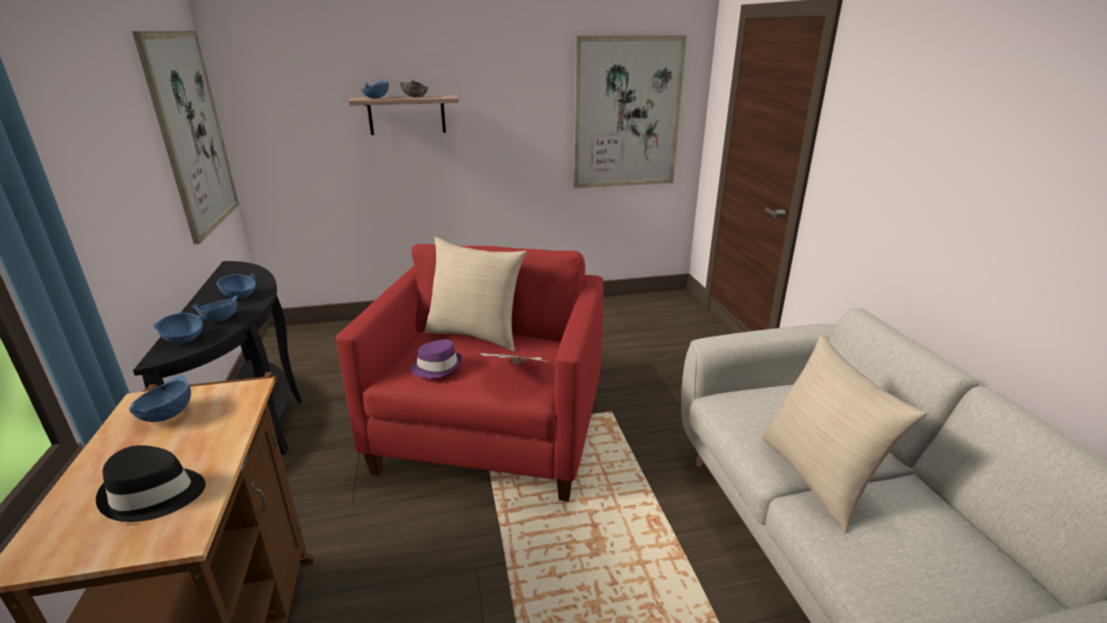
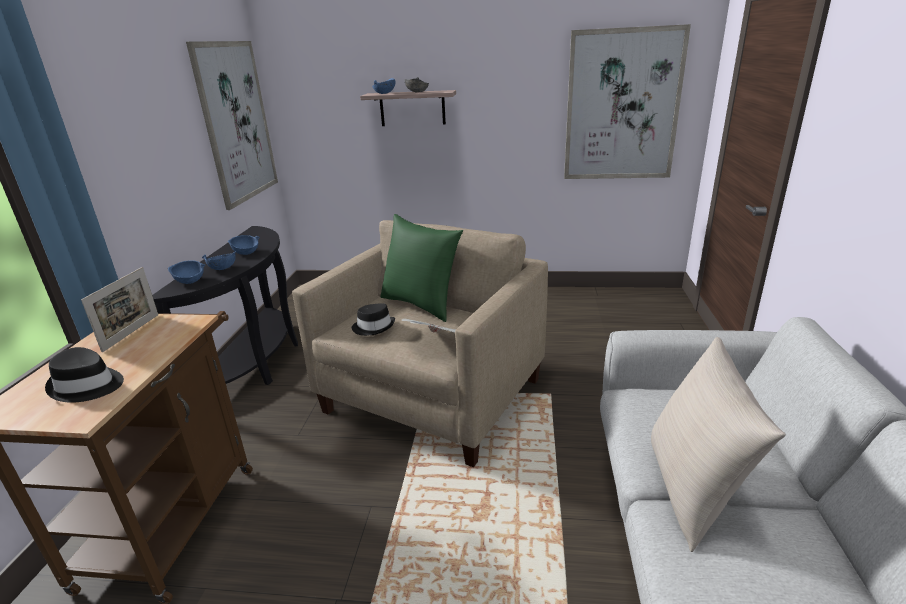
camera: 20 degrees right, 0 degrees up
(166, 415) = (131, 332): blue bowl -> picture frame
(437, 367) = (373, 327): purple hat -> black hat
(476, 334) = (421, 304): beige pillow -> green pillow
(491, 434) = (432, 396): red armchair -> beige armchair

